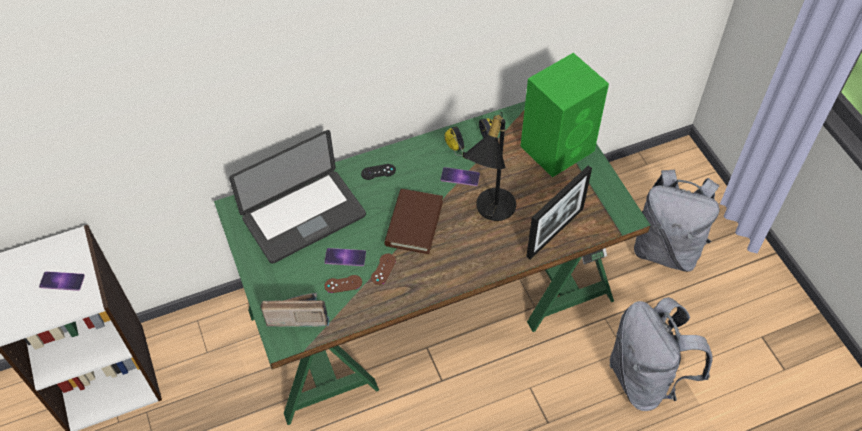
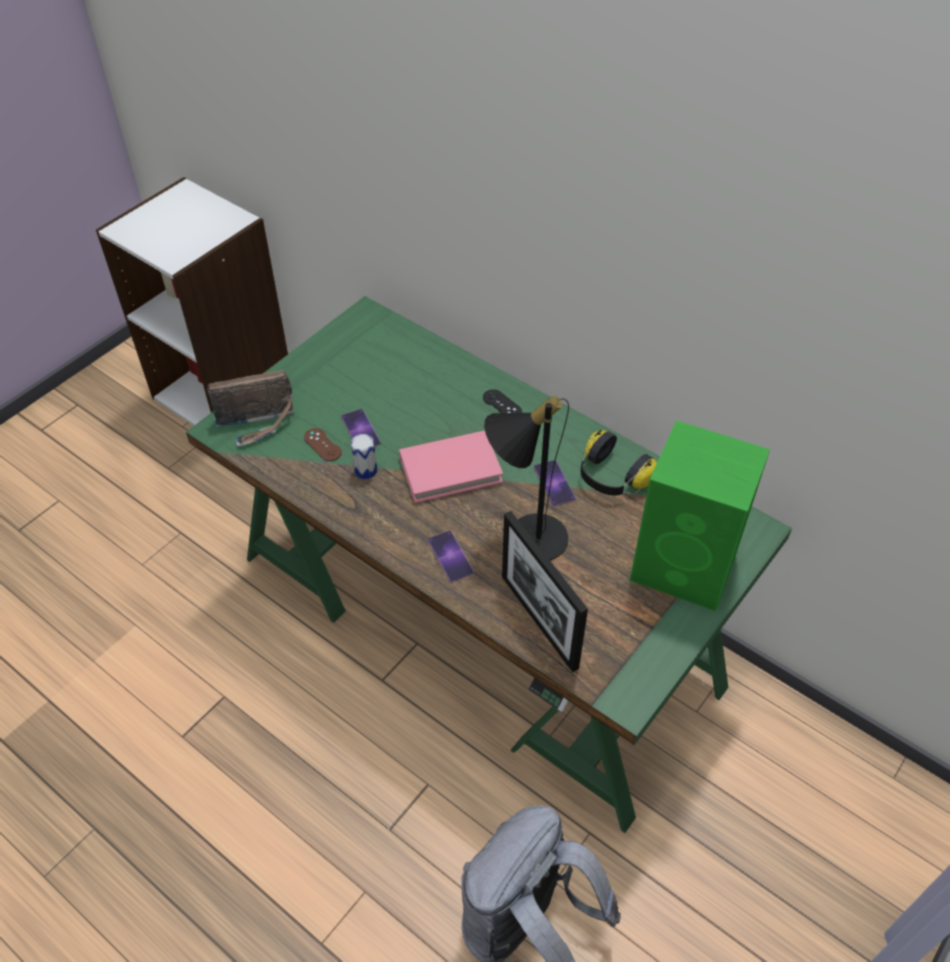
camera: 60 degrees right, 5 degrees down
(62, 281) = (188, 235): phone -> phone (450, 556)
(296, 314) = (259, 424): radio -> radio turned 105 degrees clockwise
(304, 217) = (391, 372): laptop -> none
(383, 269) = (365, 470): brown game controller -> can
(414, 223) = (450, 470): brown book -> pink book
(555, 232) = (539, 621): picture frame -> picture frame turned 45 degrees clockwise
(666, 249) = (764, 869): grey backpack -> none

